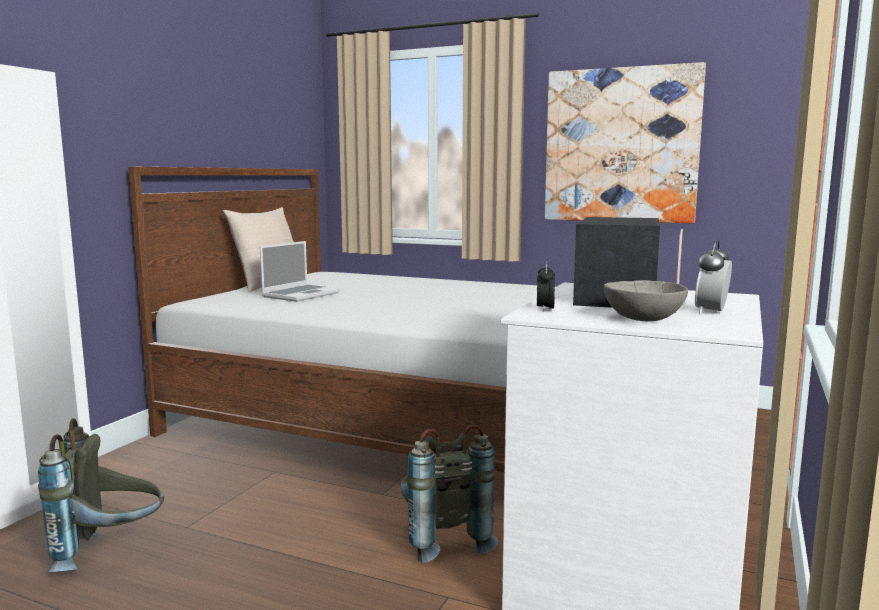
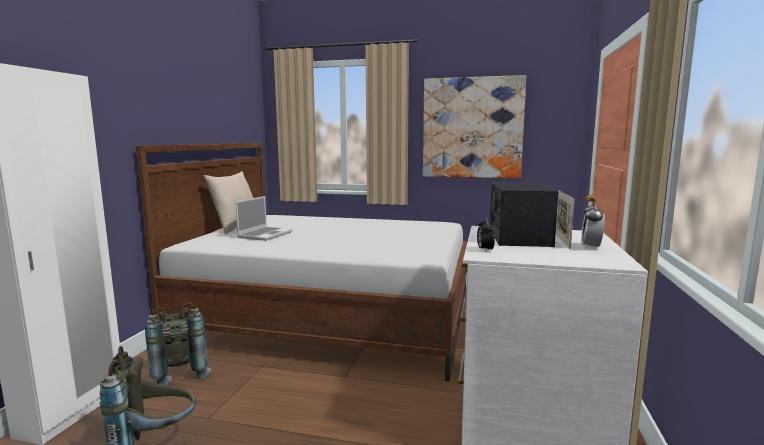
camera: 10 degrees left, 0 degrees up
(443, 539) = (399, 407): grey backpack -> grey backpack (180, 373)
(642, 319) = (556, 256): grey bowl -> none

